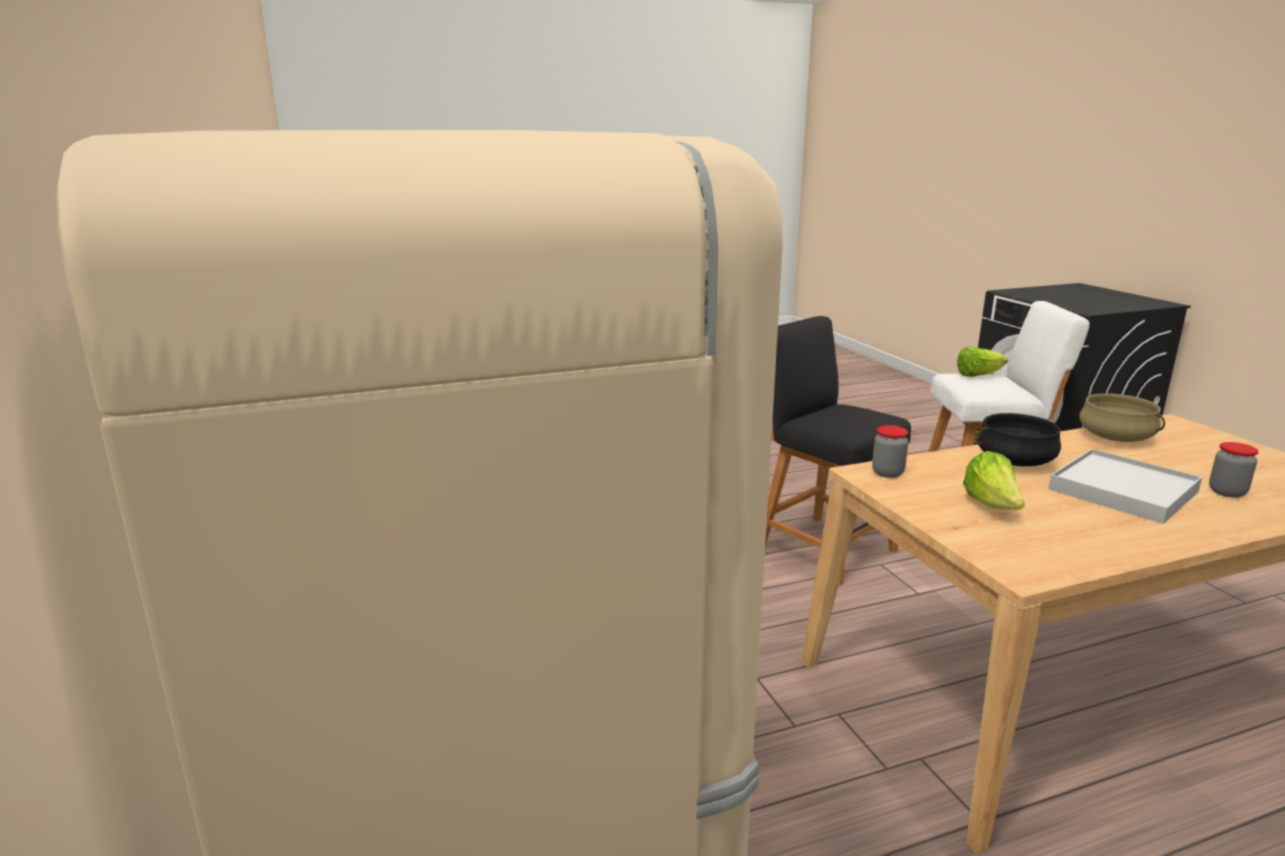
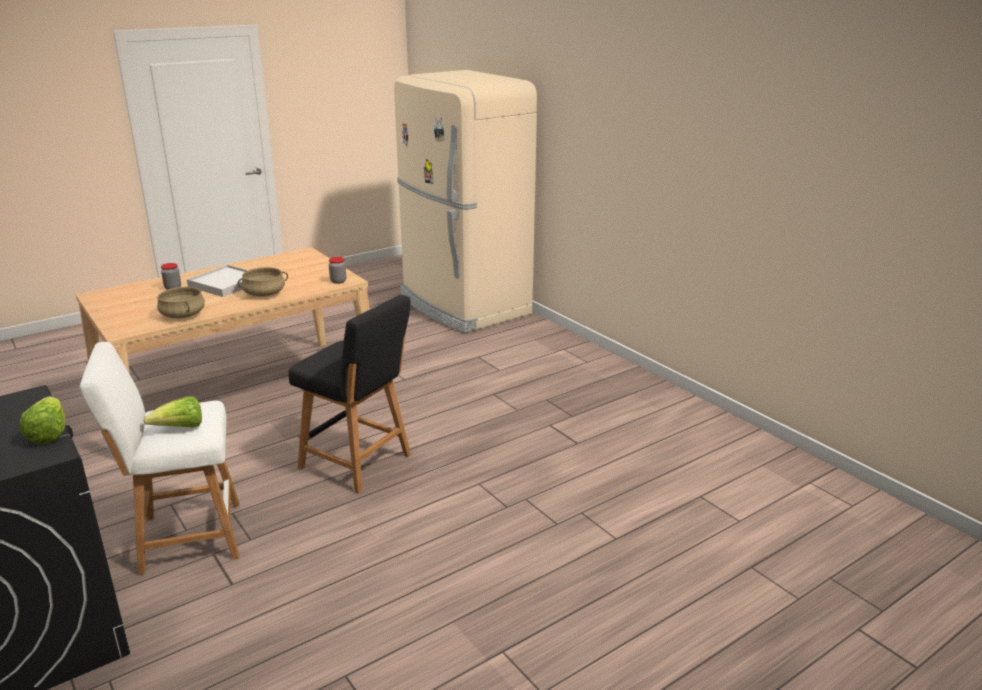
camera: 165 degrees right, 5 degrees up
(992, 506) = (297, 271): lettuce -> lettuce (49, 434)
(1015, 461) = (264, 294): black cooking pot -> beige cooking pot

